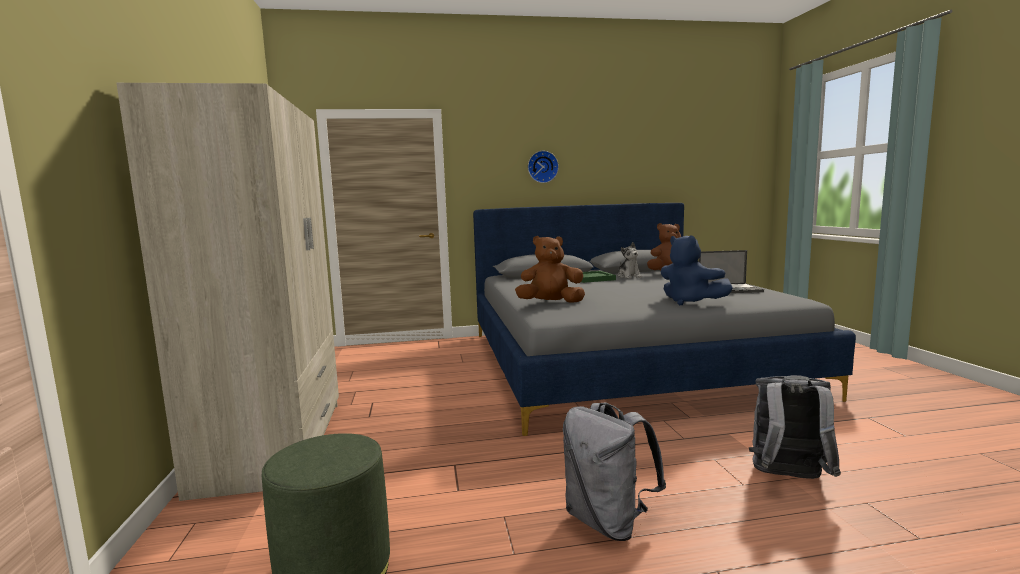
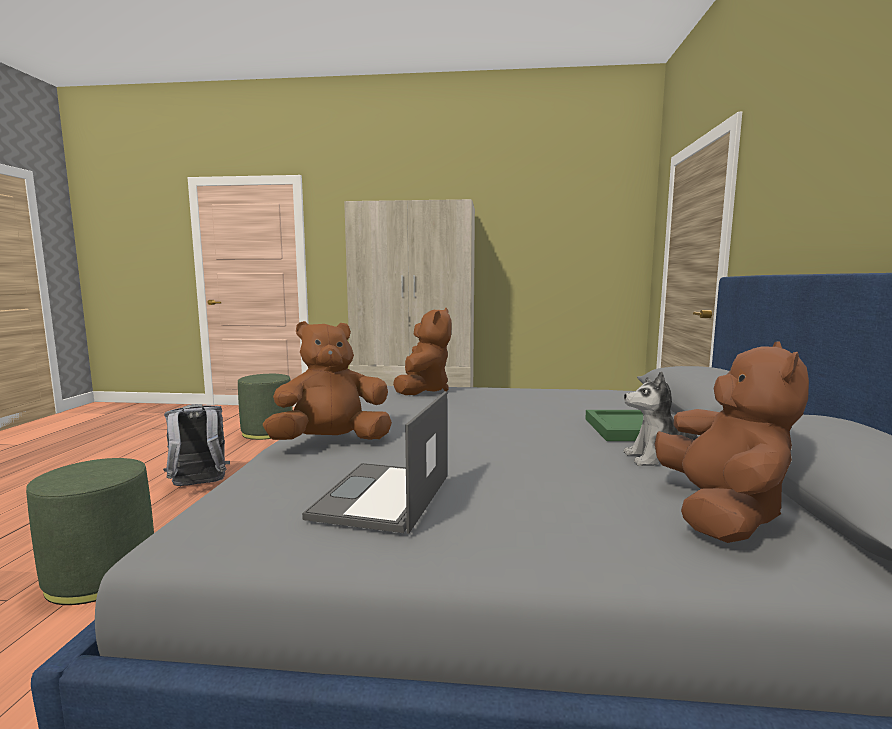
camera: 105 degrees right, 0 degrees up
(542, 167) = (838, 178): wall clock -> none
(690, 302) = (332, 442): blue plush toy -> brown plush toy
(788, 478) = (101, 575): grey backpack -> green ottoman

